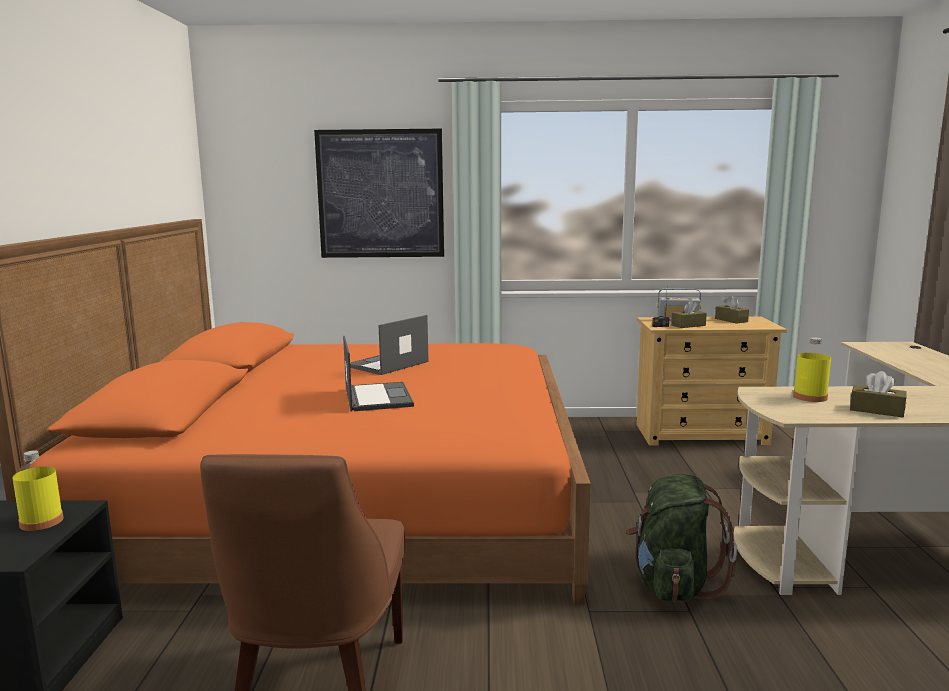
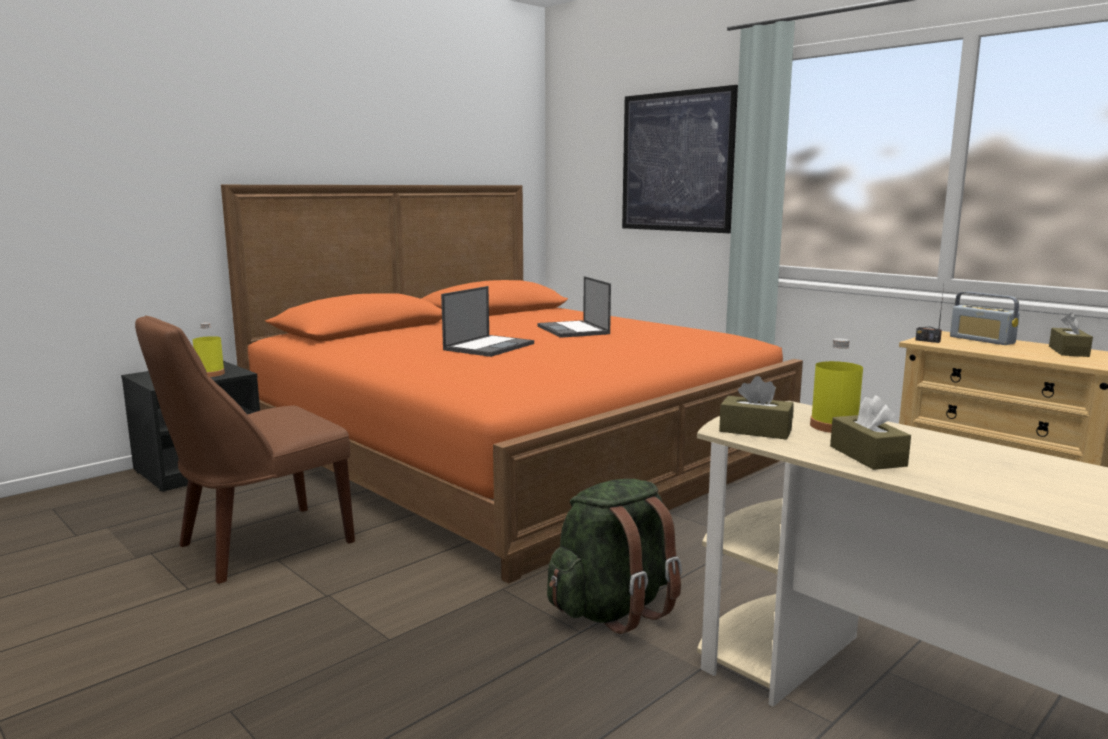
camera: 45 degrees right, 0 degrees up
(387, 364) = (573, 330): laptop -> laptop turned 105 degrees counterclockwise
(688, 325) = (972, 346): brown tissue box -> brown tissue box (755, 430)

